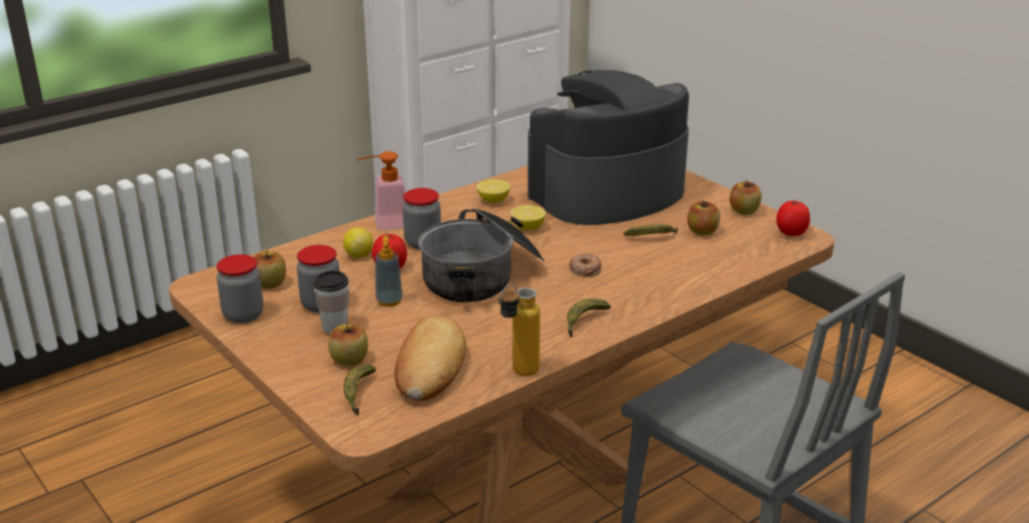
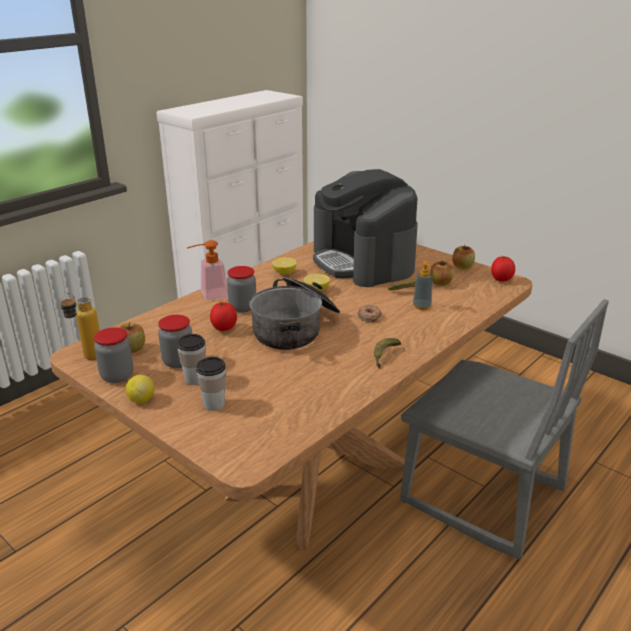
camera: 10 degrees left, 0 degrees up
(349, 360) = (214, 404): apple -> cup
(358, 394) = (230, 432): banana -> none
(359, 255) = (196, 320): lemon -> lemon (141, 399)
(389, 301) = (231, 354): soap dispenser -> soap dispenser (422, 306)
(429, 366) = (279, 403): bread -> none
(518, 374) = (351, 402): bottle -> bottle (87, 359)
(606, 193) = (363, 262): coffee machine -> coffee machine turned 75 degrees counterclockwise

